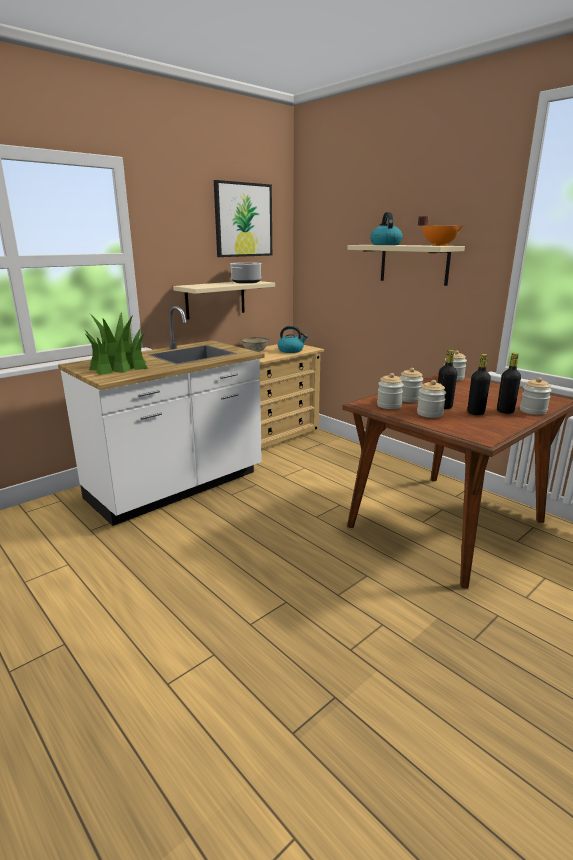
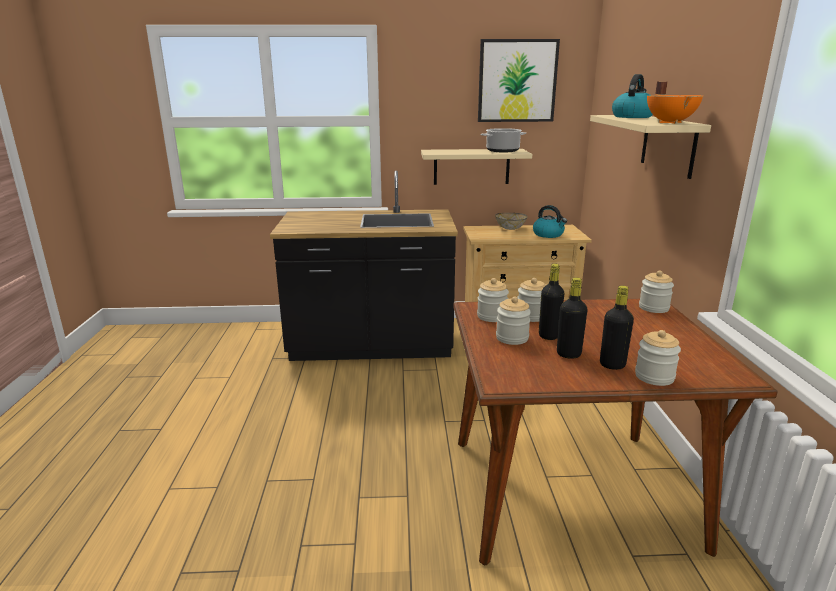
camera: 40 degrees right, 0 degrees up
(118, 366) = (318, 220): potted plant -> none
(177, 487) = (371, 347): white counter -> black counter

